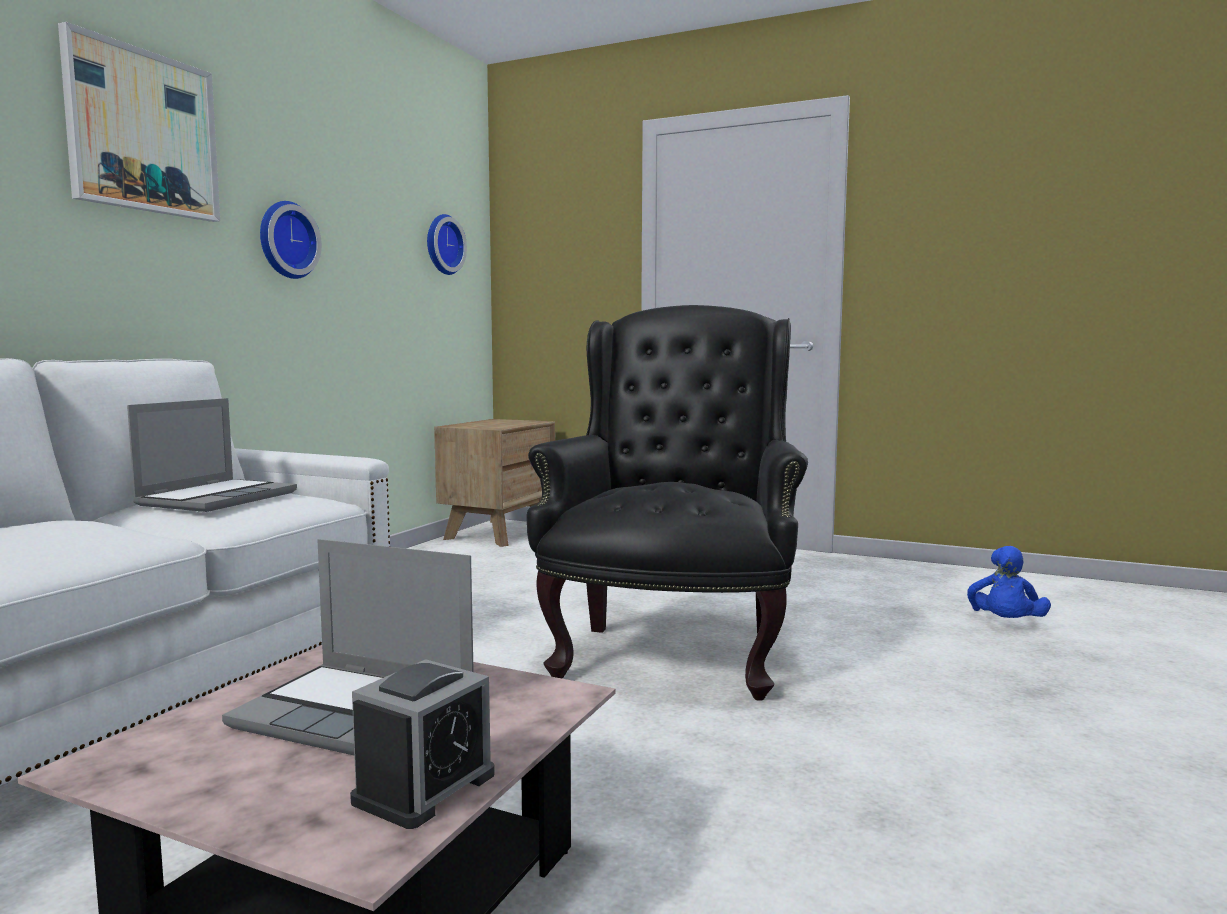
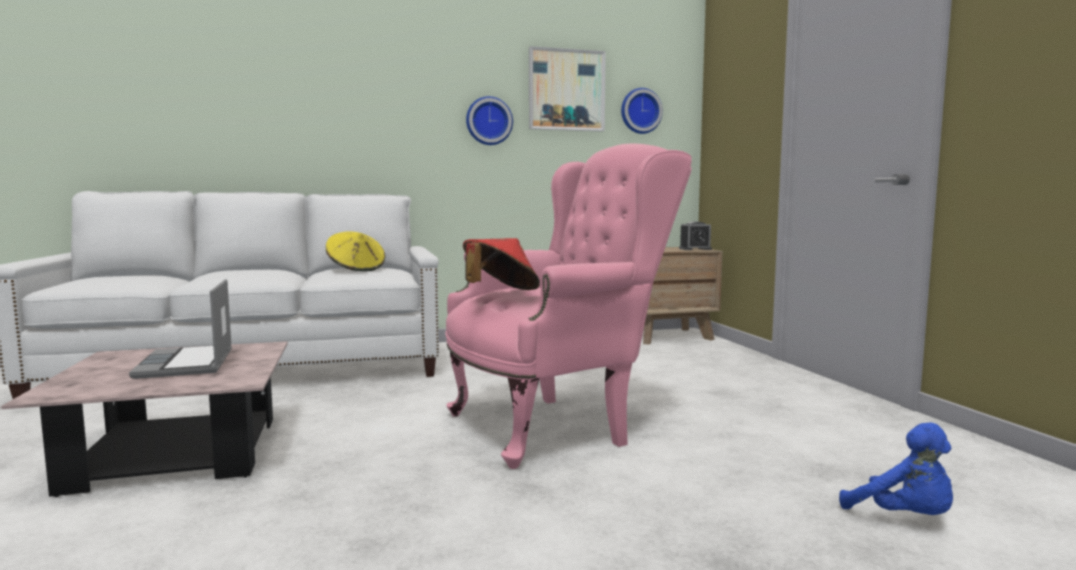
camera: 50 degrees right, 0 degrees up
(142, 132) = (392, 70): picture -> picture (566, 90)
(218, 498) = (356, 269): laptop -> yellow hat
(425, 788) = (109, 388): alarm clock -> alarm clock (695, 249)
(672, 650) = (553, 425): black armchair -> pink armchair
(686, 493) = (500, 292): none -> red hat
(1005, 624) = (904, 517): blue plush toy -> blue plush toy turned 105 degrees counterclockwise

